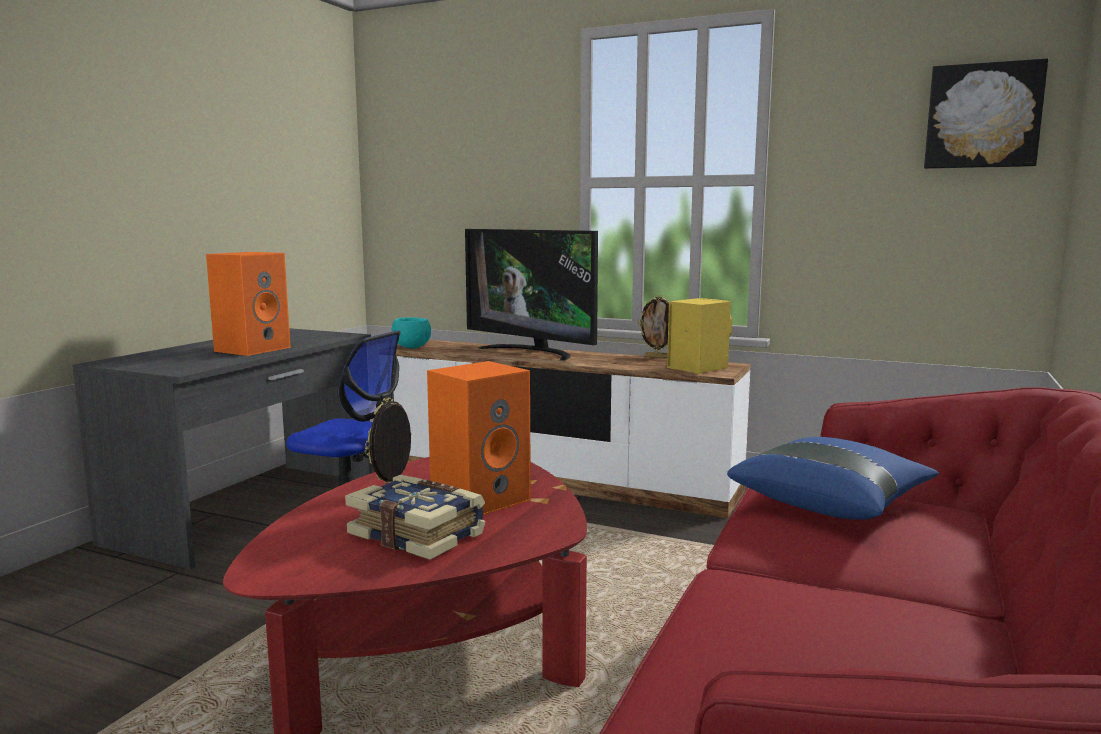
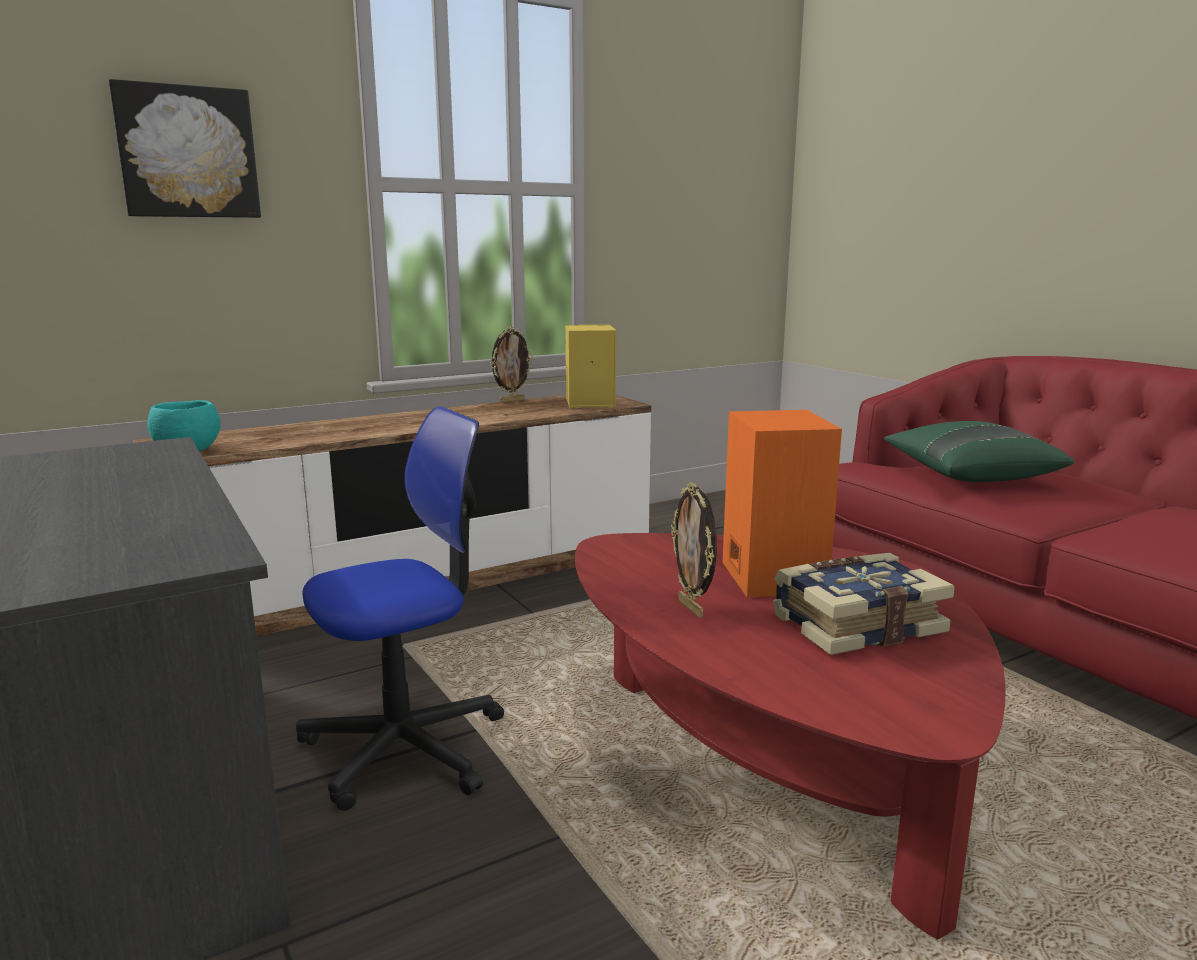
camera: 55 degrees left, 5 degrees up
(253, 349) = (125, 498): orange speaker -> none
(532, 352) = (374, 422): television -> none
(831, 504) = (969, 475): blue pillow -> green pillow
(983, 116) = (743, 141): picture -> picture (187, 153)

